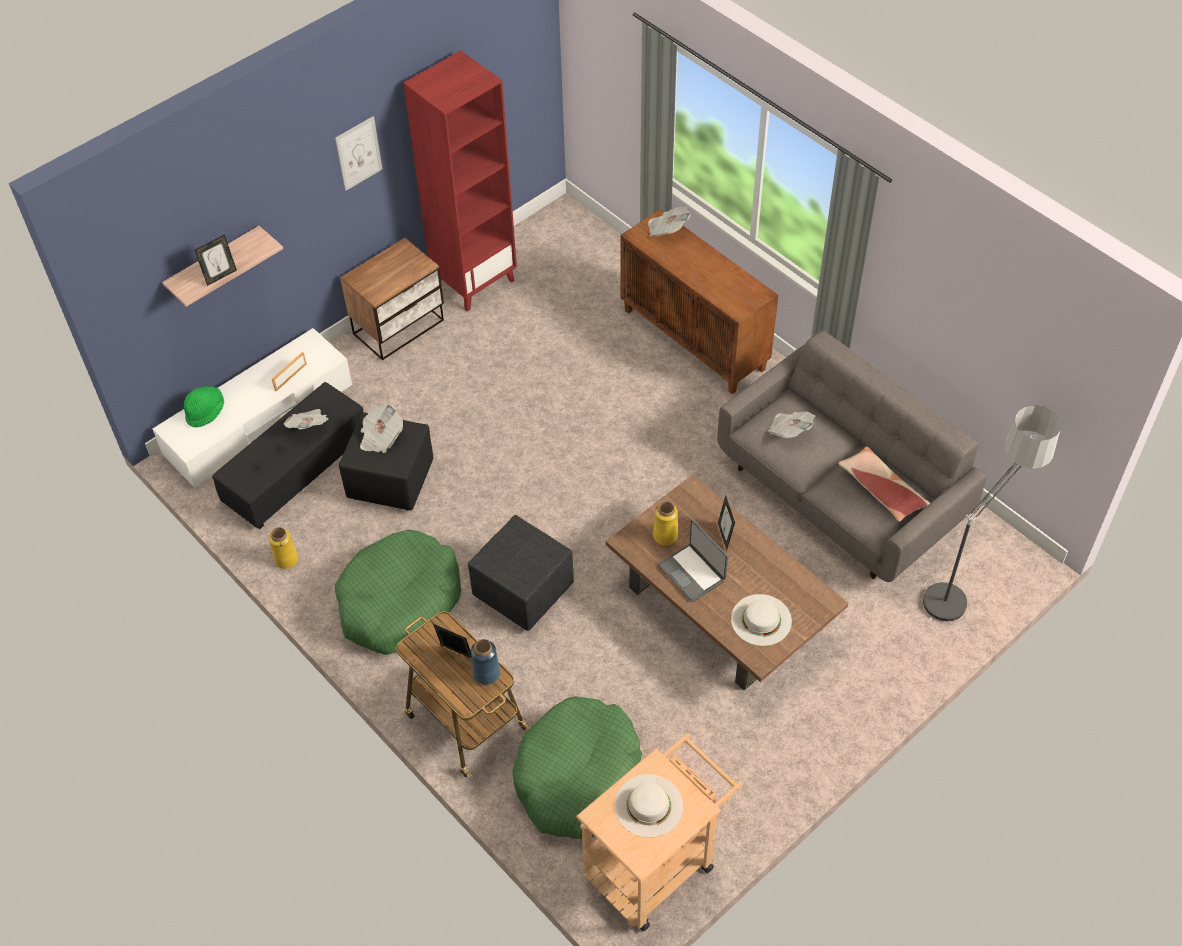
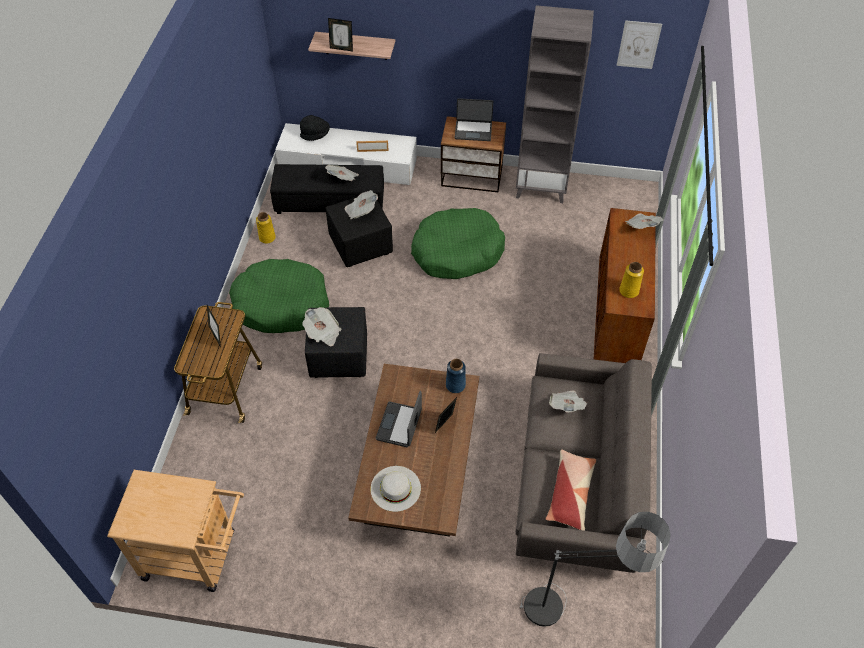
camera: 50 degrees right, 0 degrees up
(206, 412) = (315, 135): green hat -> black hat
(358, 153) = (487, 37): picture -> picture (638, 44)
(386, 270) = (473, 130): none -> laptop
(474, 282) = (541, 187): red bookcase -> grey bookcase
(486, 673) = (214, 360): blue vase -> blue vase (455, 385)
(516, 569) = (323, 333): none -> newspaper
(578, 776) = (228, 472): green dog bed -> green dog bed (457, 252)
(648, 805) = (167, 504): white hat -> none
(665, 536) = (416, 392): yellow vase -> yellow vase (629, 291)

